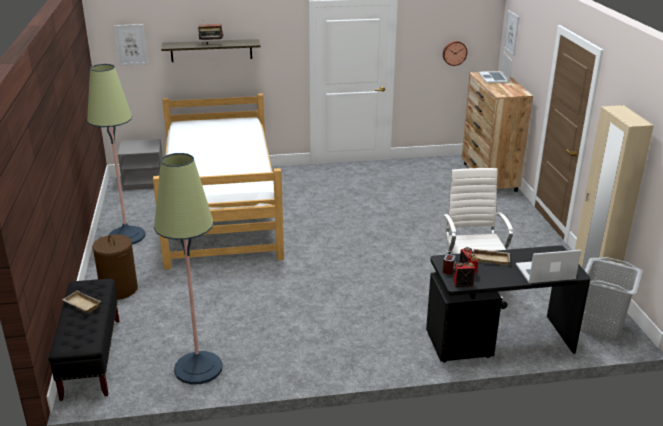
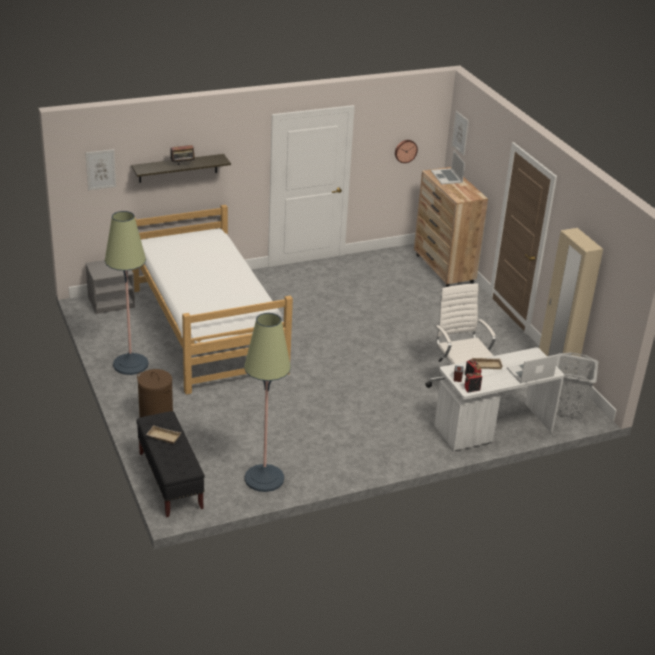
camera: 15 degrees left, 5 degrees up
(498, 340) = (492, 428): black desk -> white desk

